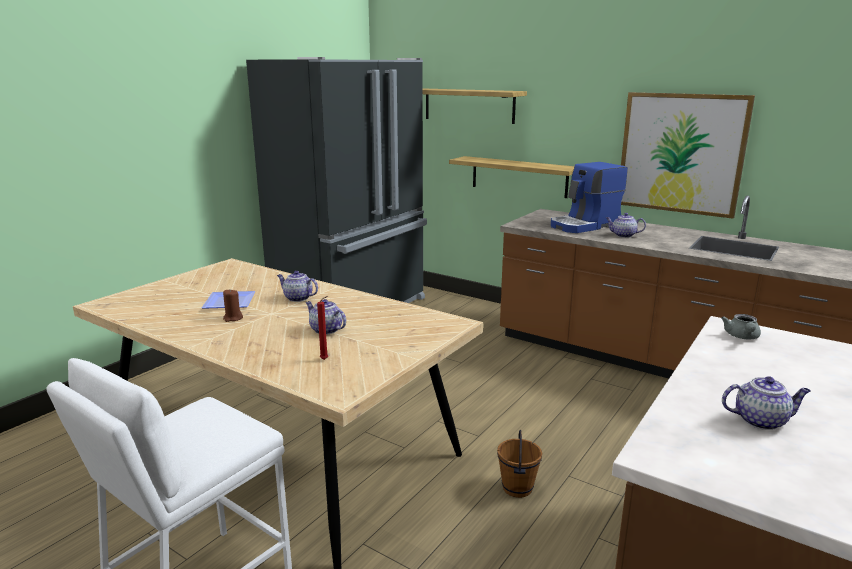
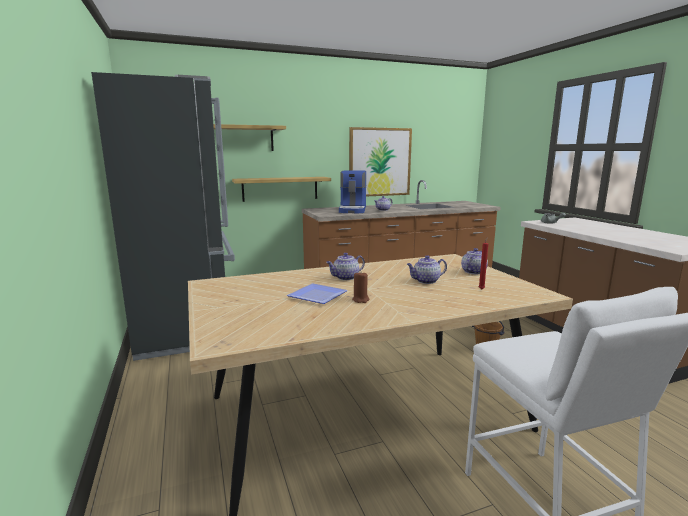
camera: 55 degrees left, 5 degrees down
(761, 420) = (639, 236): teapot -> teapot (473, 272)

